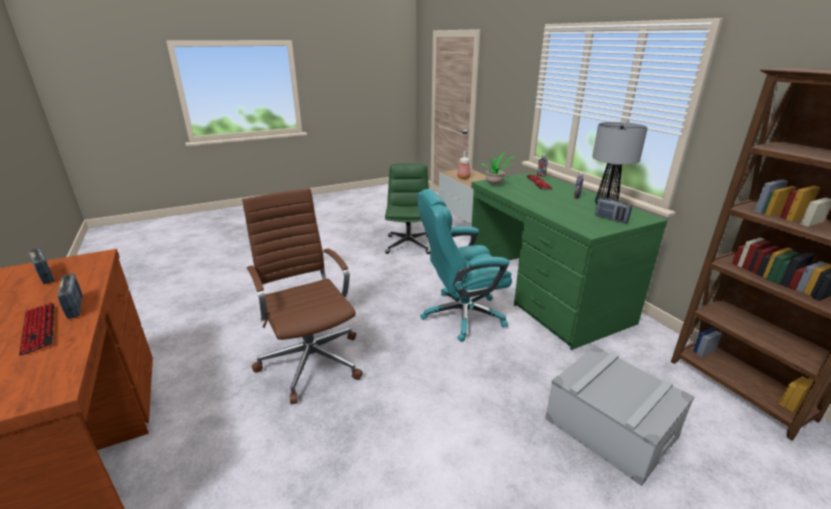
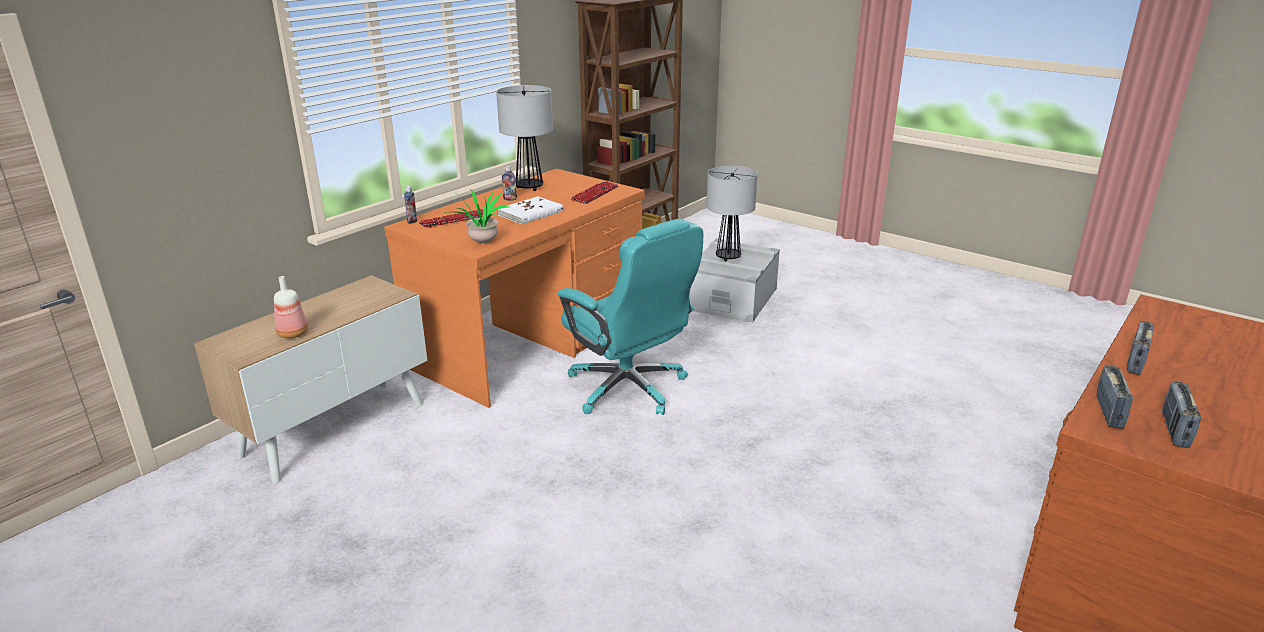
camera: 115 degrees left, 0 degrees up
(39, 329) = (1175, 357): keyboard -> keyboard (595, 194)
(311, 360) = (828, 471): brown office chair -> none
(408, 244) = (404, 501): green office chair -> none
(542, 198) = (530, 213): none -> white book
(543, 294) = (531, 342): green desk -> orange desk
(611, 219) = (577, 184): radio -> radio (1109, 412)
(624, 383) = (728, 257): none -> table lamp

